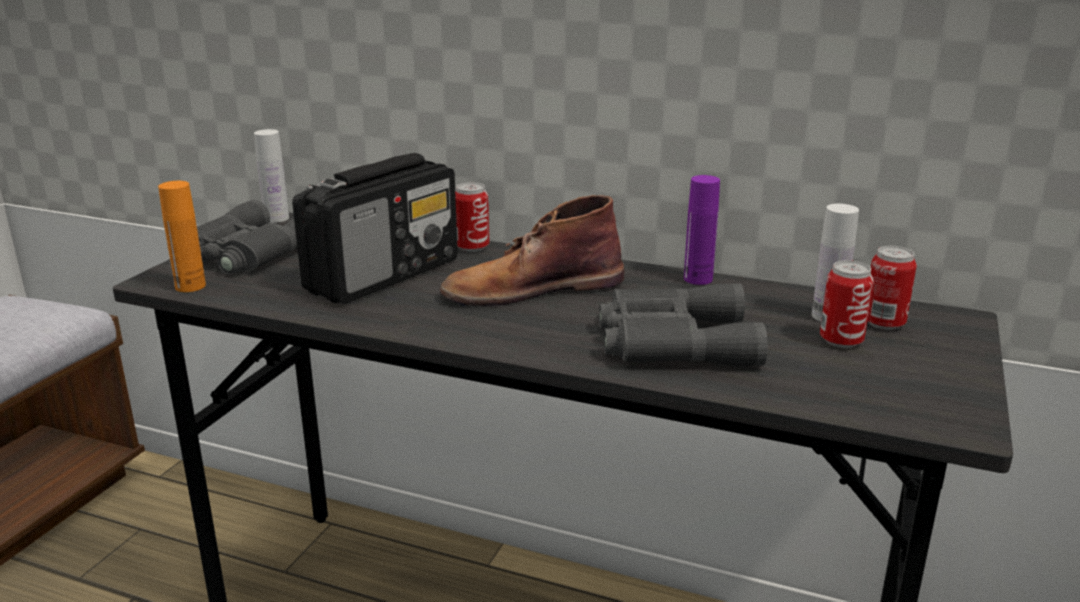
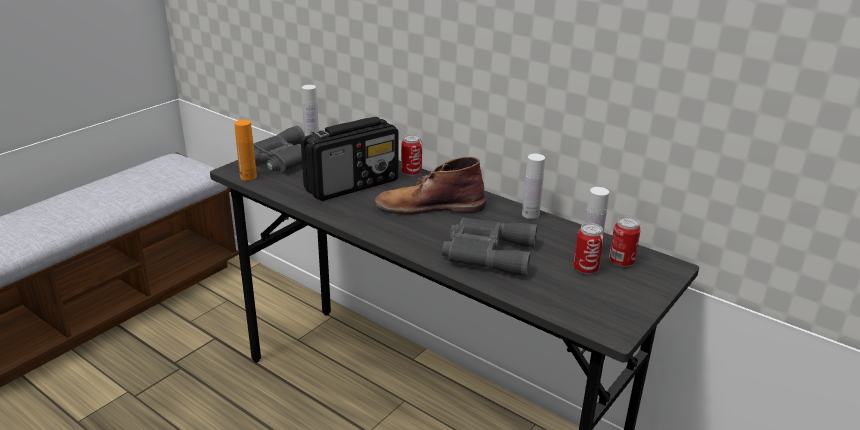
camera: 15 degrees right, 5 degrees up
(698, 279) = (530, 214): purple bottle -> white bottle

